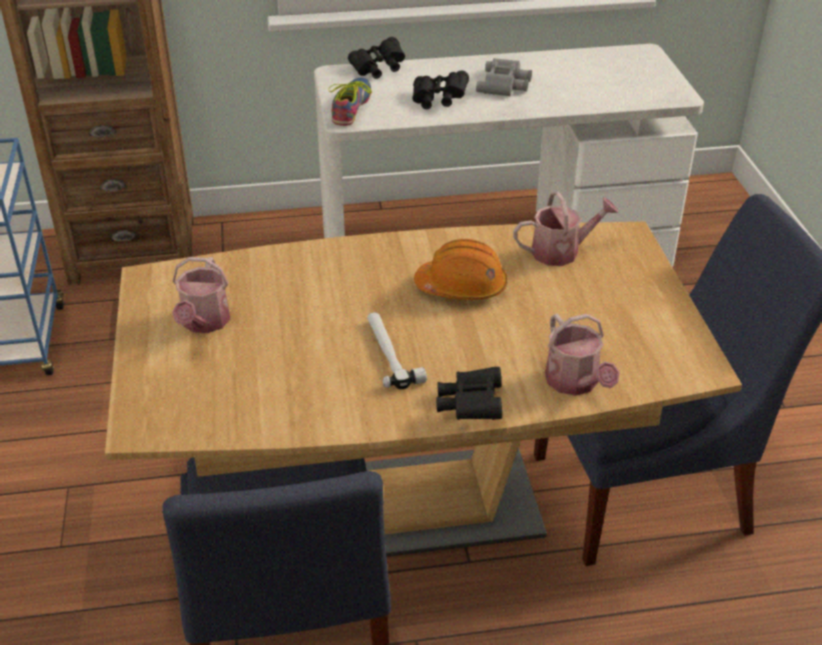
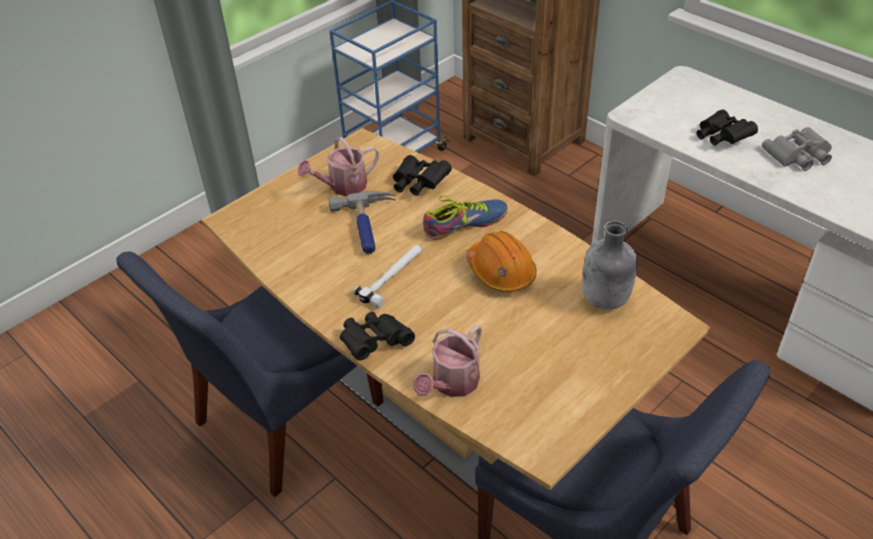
camera: 55 degrees right, 5 degrees up
(293, 335) = (367, 227): none -> hammer
(351, 107) = (650, 107): shoe -> shoe (464, 224)
(378, 69) = (720, 90): black binoculars -> black binoculars (418, 184)
(561, 251) = (605, 300): watering can -> grey bottle

